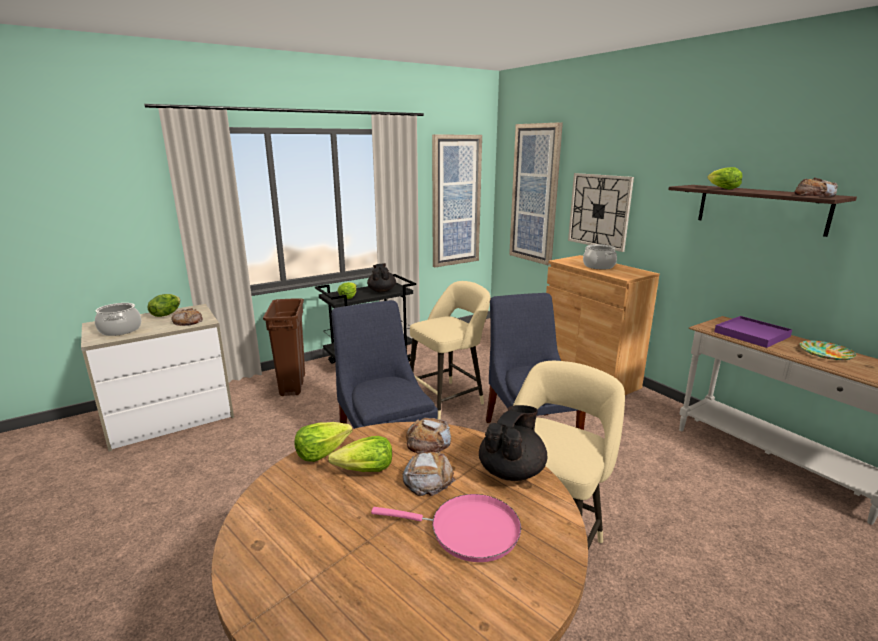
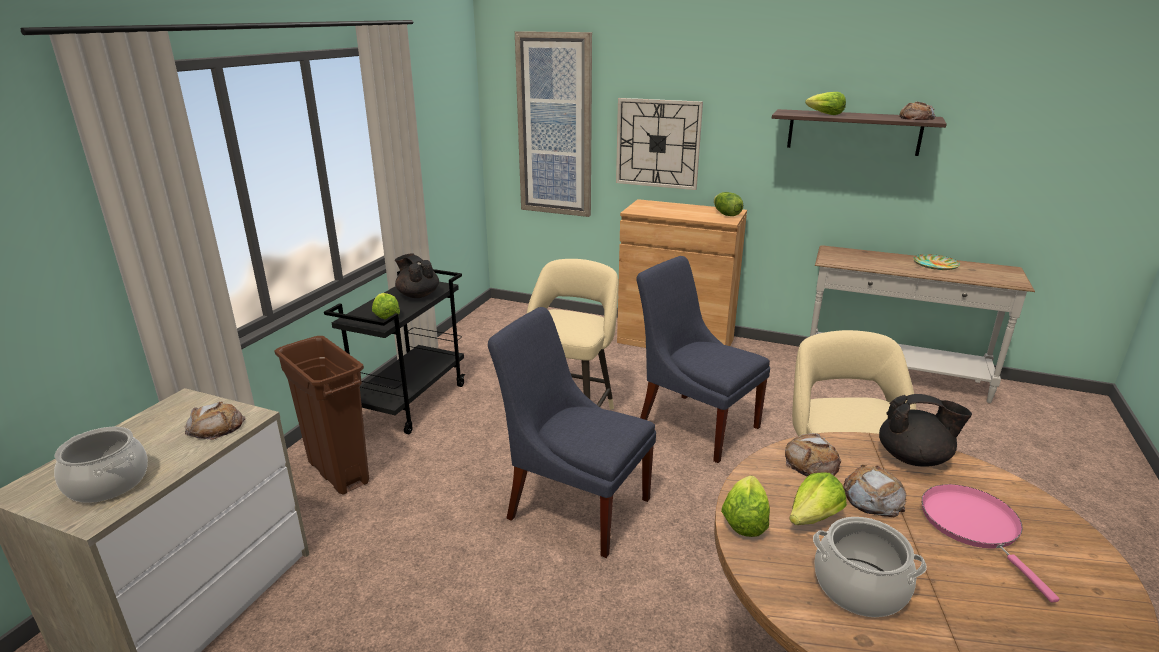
camera: 35 degrees left, 5 degrees up
(166, 314) = (144, 427): lettuce -> lettuce (726, 214)
(455, 201) = (447, 145): picture -> none
(468, 531) = (973, 526): pink frying pan -> pink frying pan turned 75 degrees counterclockwise
(512, 471) = (914, 458): black teapot -> black teapot turned 105 degrees clockwise
(599, 266) = (682, 211): cooking pot -> cooking pot (860, 587)
(751, 334) = (868, 259): purple tray -> none

